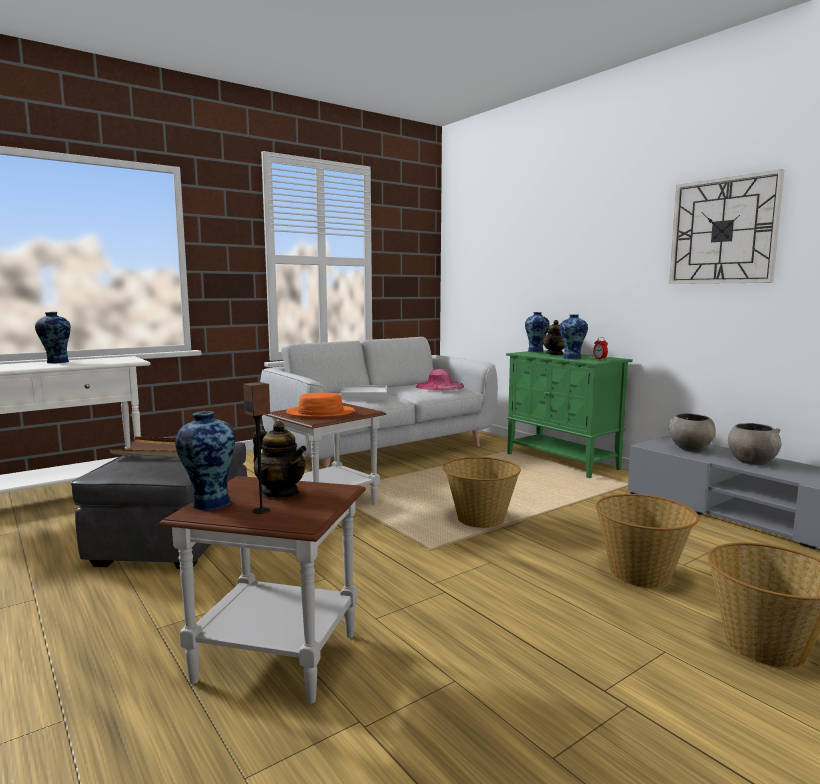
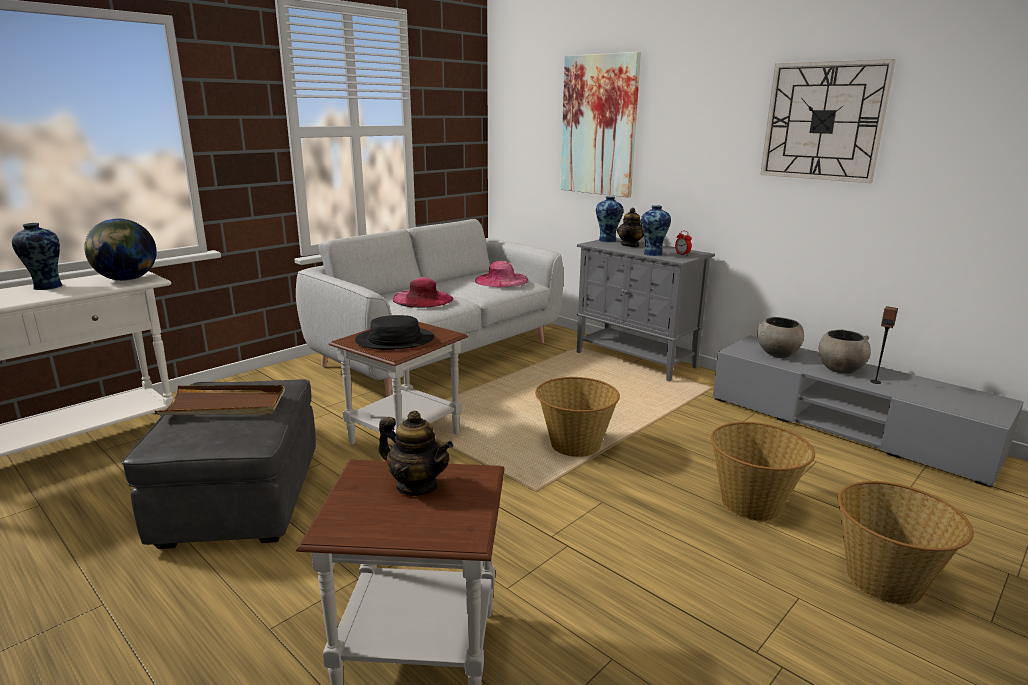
camera: 10 degrees left, 10 degrees up
(117, 360) = (126, 279): none -> globe
(209, 503) = (343, 512): vase -> none
(261, 510) = (410, 518): speaker -> speaker (875, 382)
(320, 413) = (395, 340): orange hat -> black hat
(364, 395) = (423, 299): white tray -> pink hat
(529, 253) = (599, 126): none -> picture
(562, 462) = (636, 360): green cabinet -> grey cabinet

